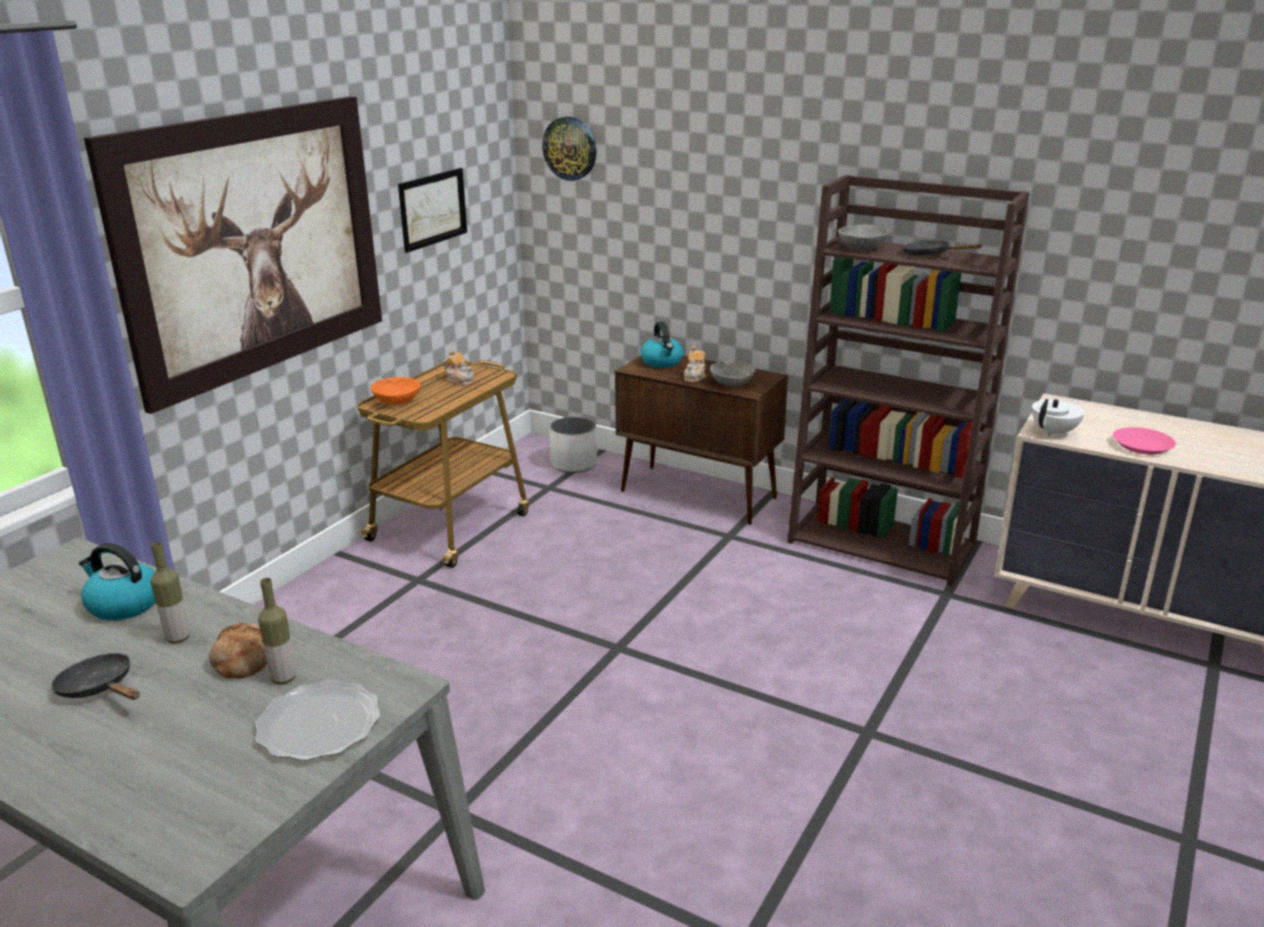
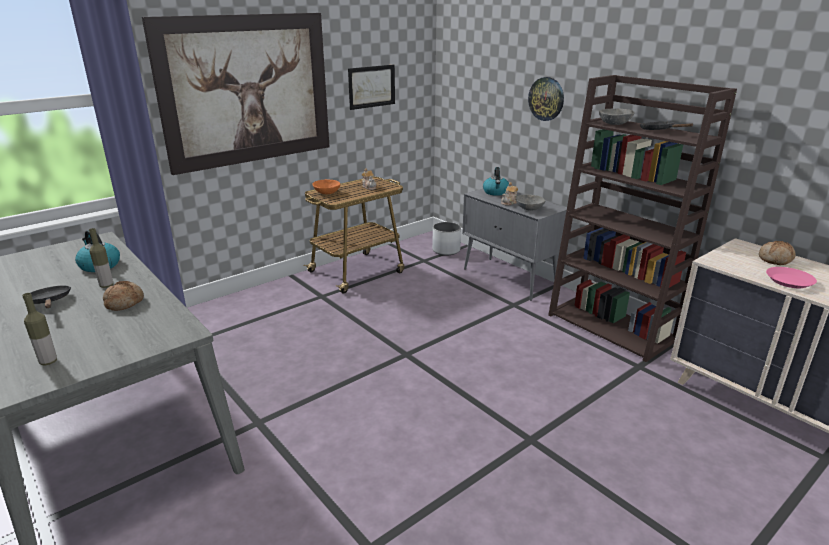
camera: 20 degrees right, 0 degrees up
(283, 678) = (133, 315): bottle -> bottle (48, 362)
(319, 726) = (126, 342): plate -> none
(570, 148) = (462, 57): wall clock -> wall clock (546, 99)
(699, 495) = (510, 279): brown cabinet -> grey cabinet
(1054, 432) = (723, 263): white teapot -> none
(1109, 417) = (776, 259): none -> bread

